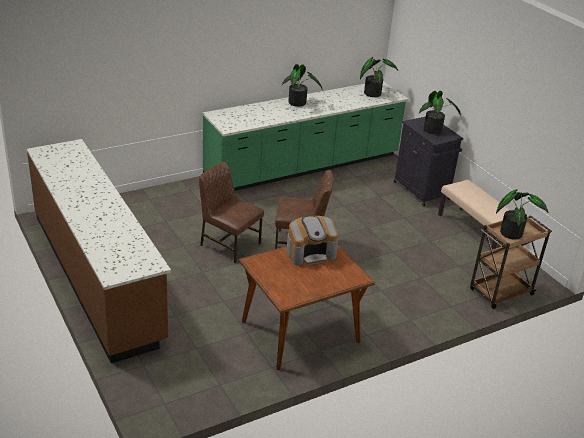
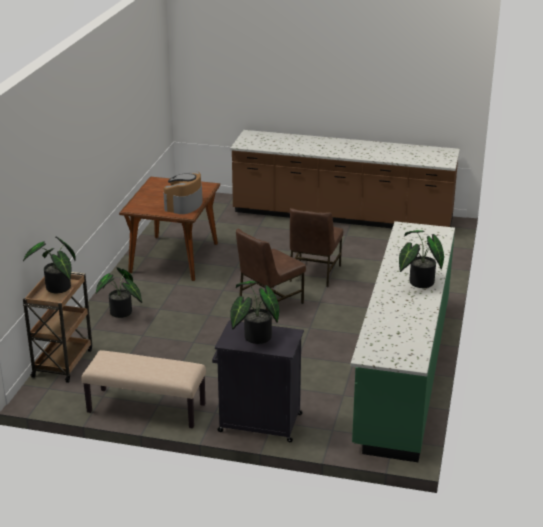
camera: 135 degrees right, 5 degrees down
(229, 244) = (314, 274): brown chair -> brown chair turned 120 degrees clockwise
(373, 93) = (394, 344): potted plant -> potted plant (121, 314)

